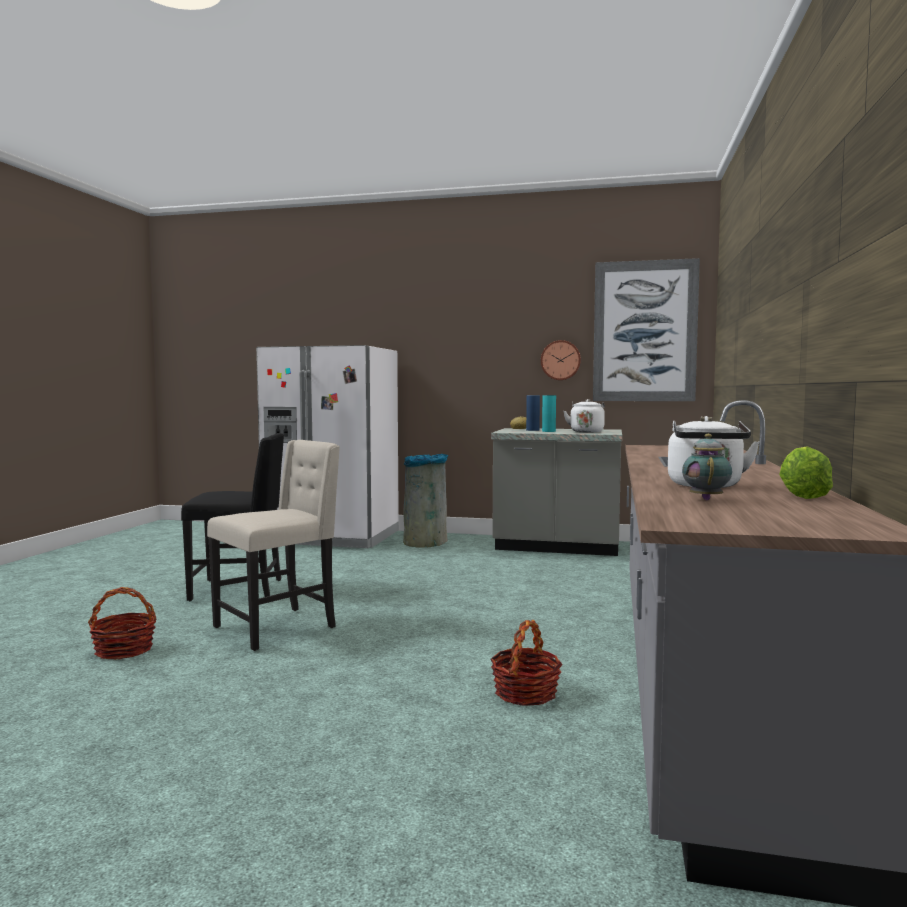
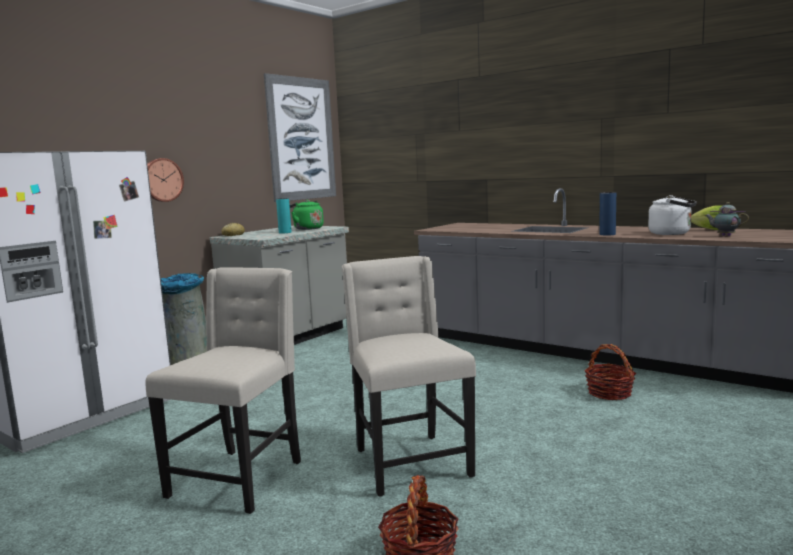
camera: 65 degrees left, 5 degrees up
(239, 589) = (239, 478): black chair -> beige chair
(532, 430) = (262, 234): blue vase -> blue vase (607, 234)
(560, 360) = (247, 165): wall clock -> wall clock (161, 180)
(586, 431) = (307, 229): white kettle -> green kettle

